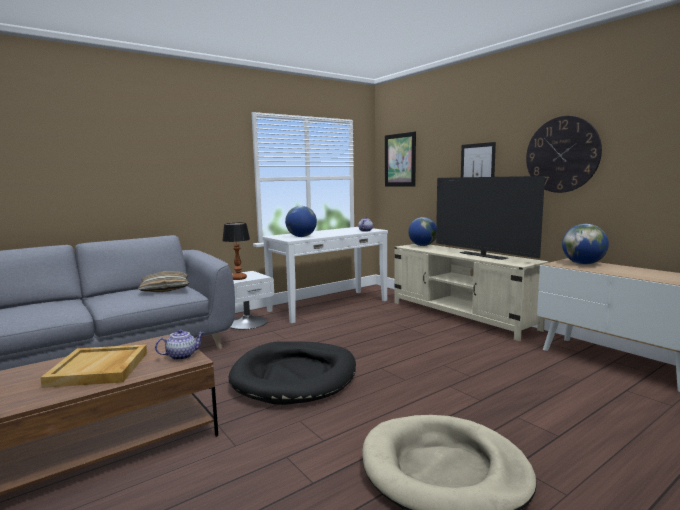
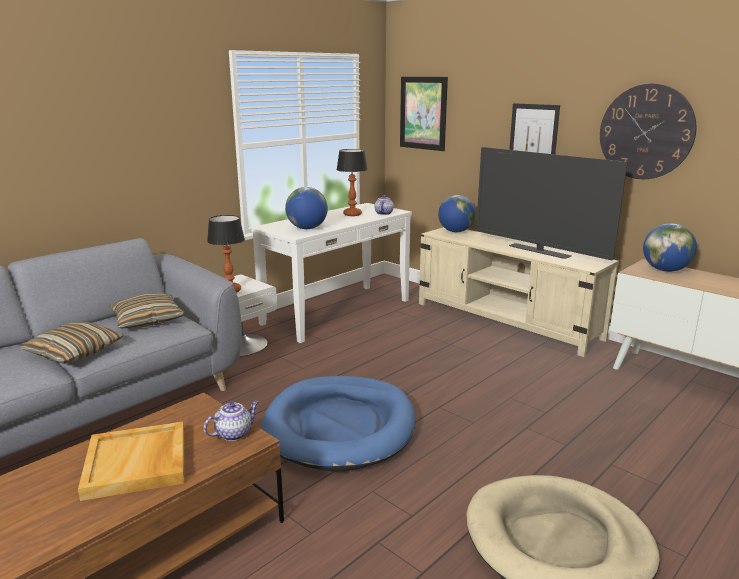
camera: 10 degrees left, 10 degrees up
(102, 304) = (74, 352): none -> pillow
(295, 376) = (340, 426): black dog bed -> blue dog bed
(341, 231) = (352, 214): none -> table lamp

